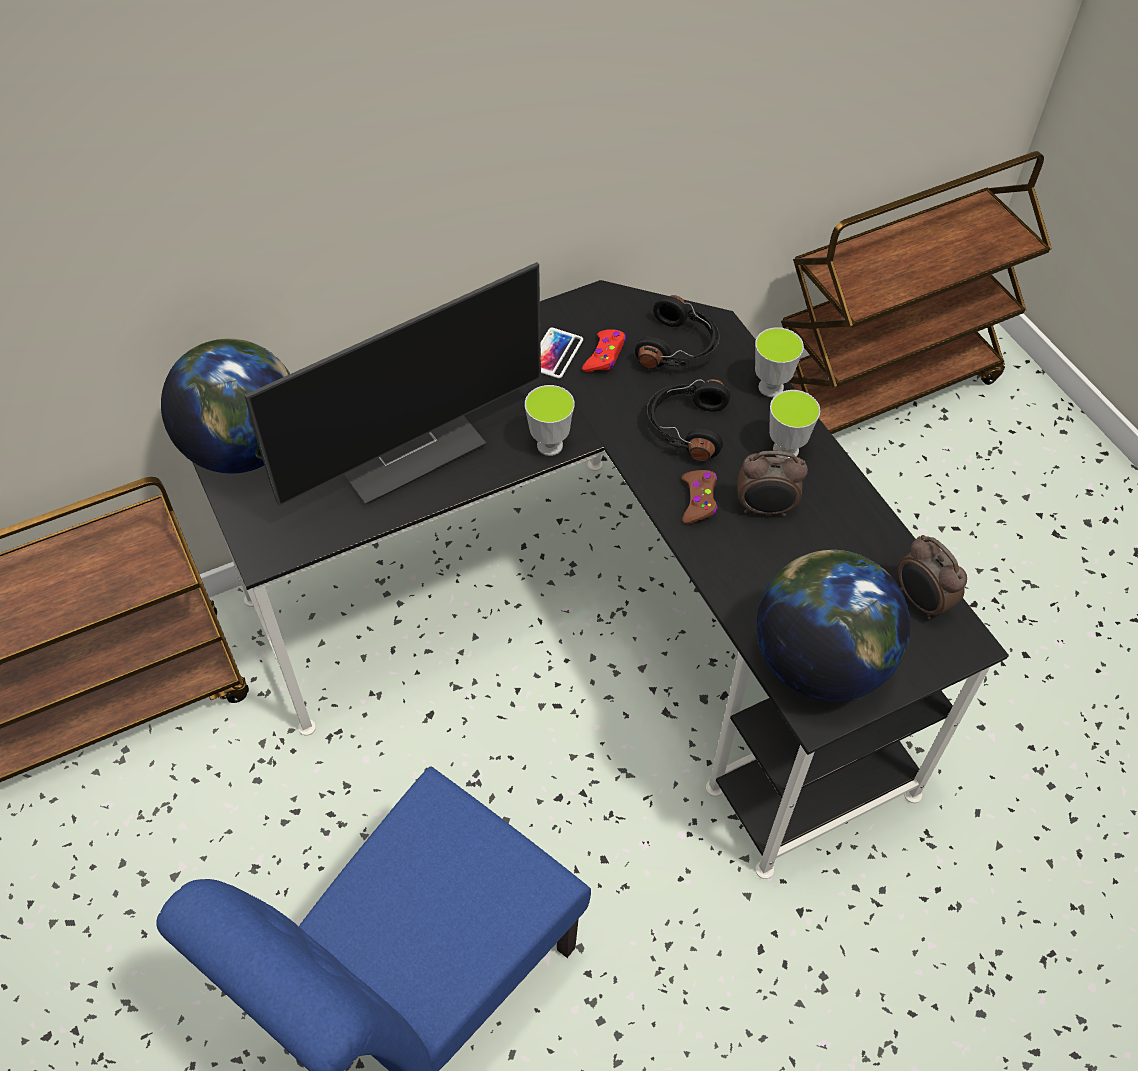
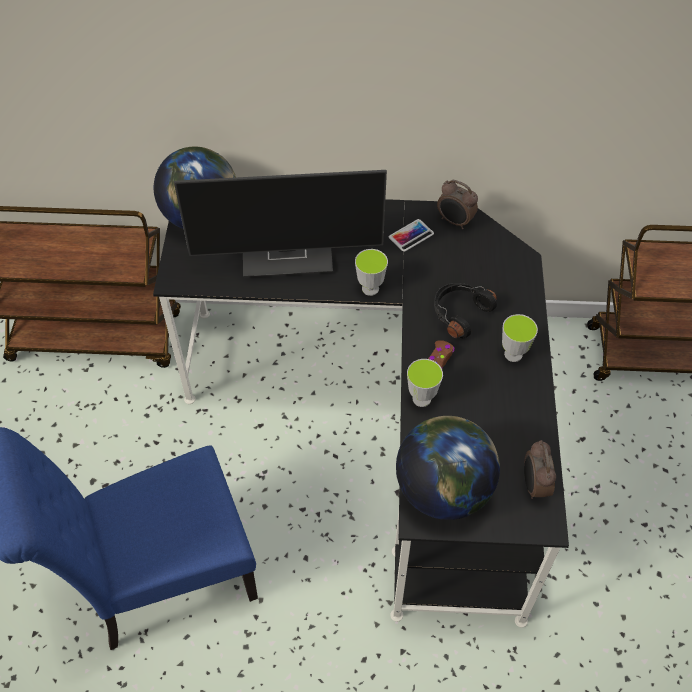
camera: 30 degrees right, 0 degrees up
(605, 356) = (440, 249): red game controller -> none
(679, 348) = (489, 264): black headphones -> none
(765, 509) = (474, 384): alarm clock -> alarm clock (454, 221)
(770, 387) = (531, 312): cup -> cup (421, 399)

